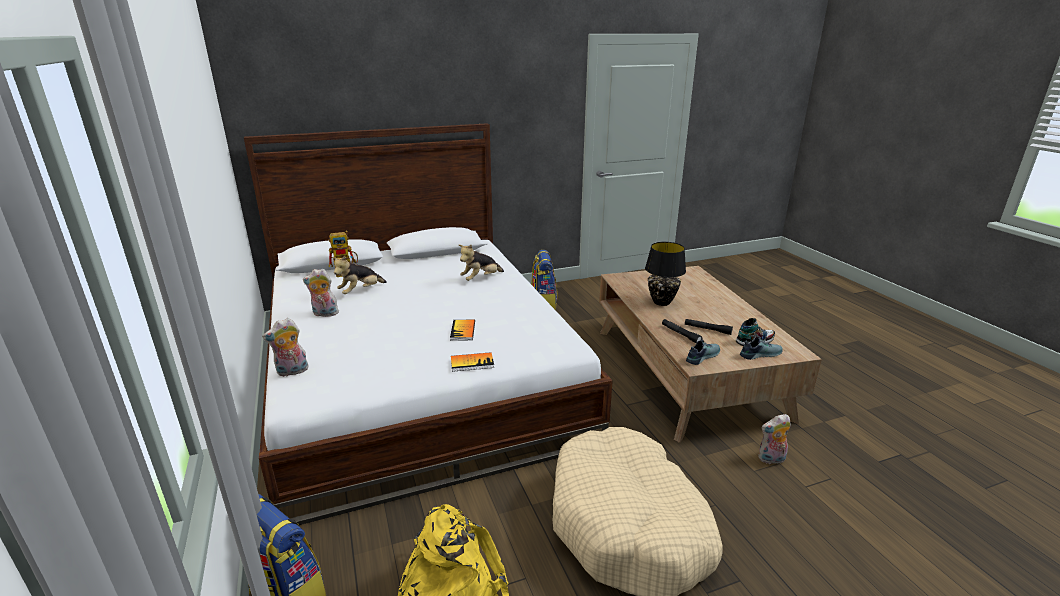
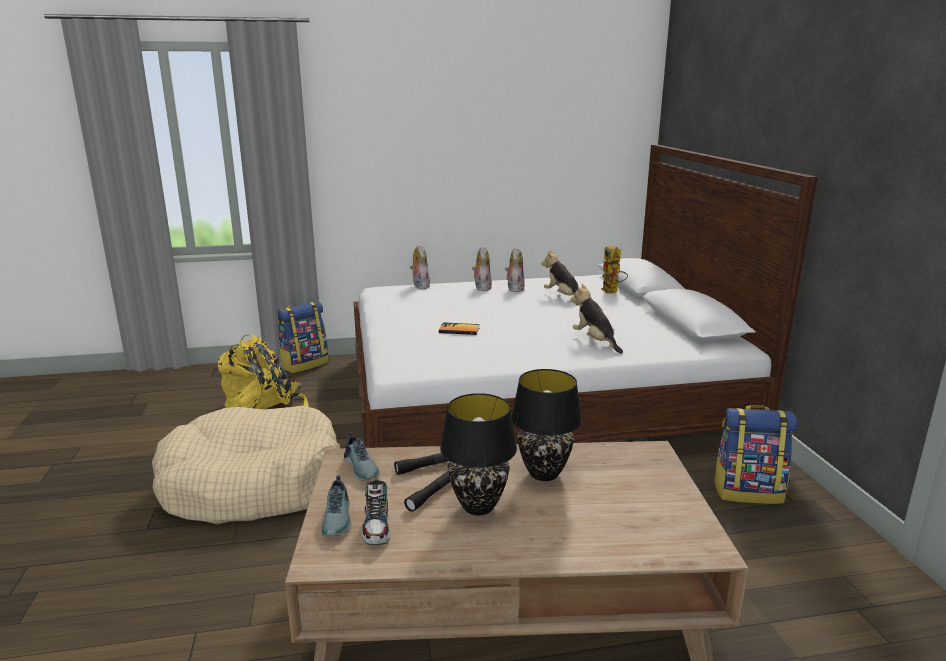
camera: 100 degrees right, 5 degrees down
(472, 363) = (394, 331): book -> none
(709, 317) = (477, 507): none -> black table lamp
(771, 459) = (260, 619): plush toy -> plush toy (481, 287)

